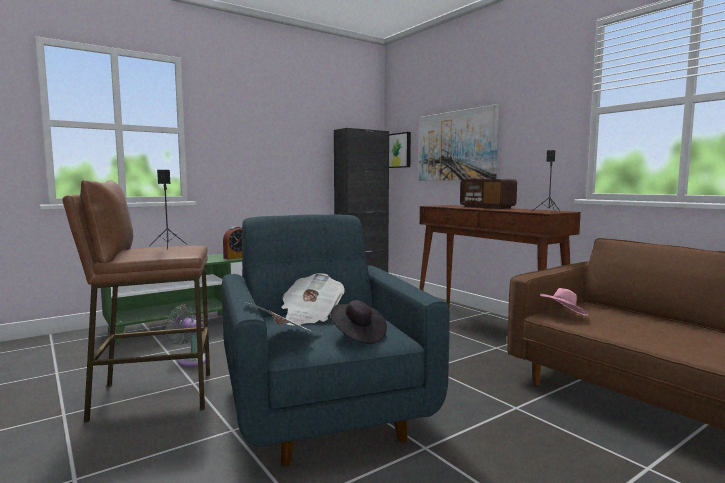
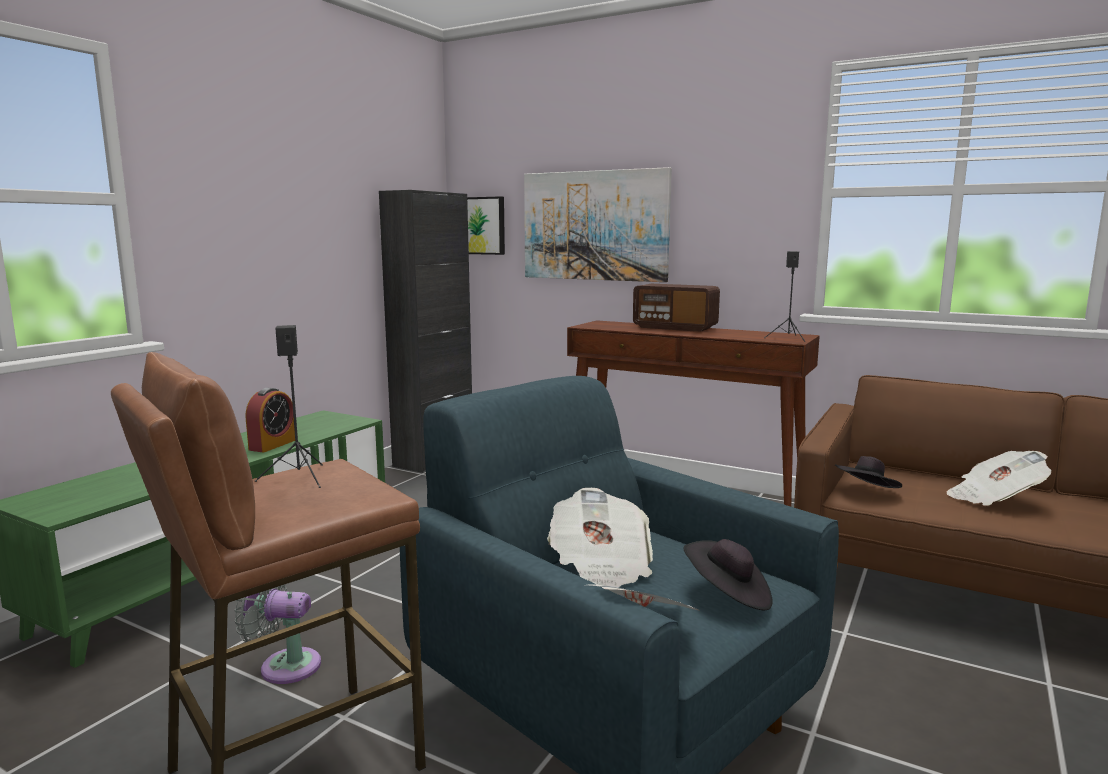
camera: 25 degrees left, 5 degrees up
(563, 315) = (866, 492): pink hat -> black hat
(665, 330) = (994, 499): none -> newspaper

